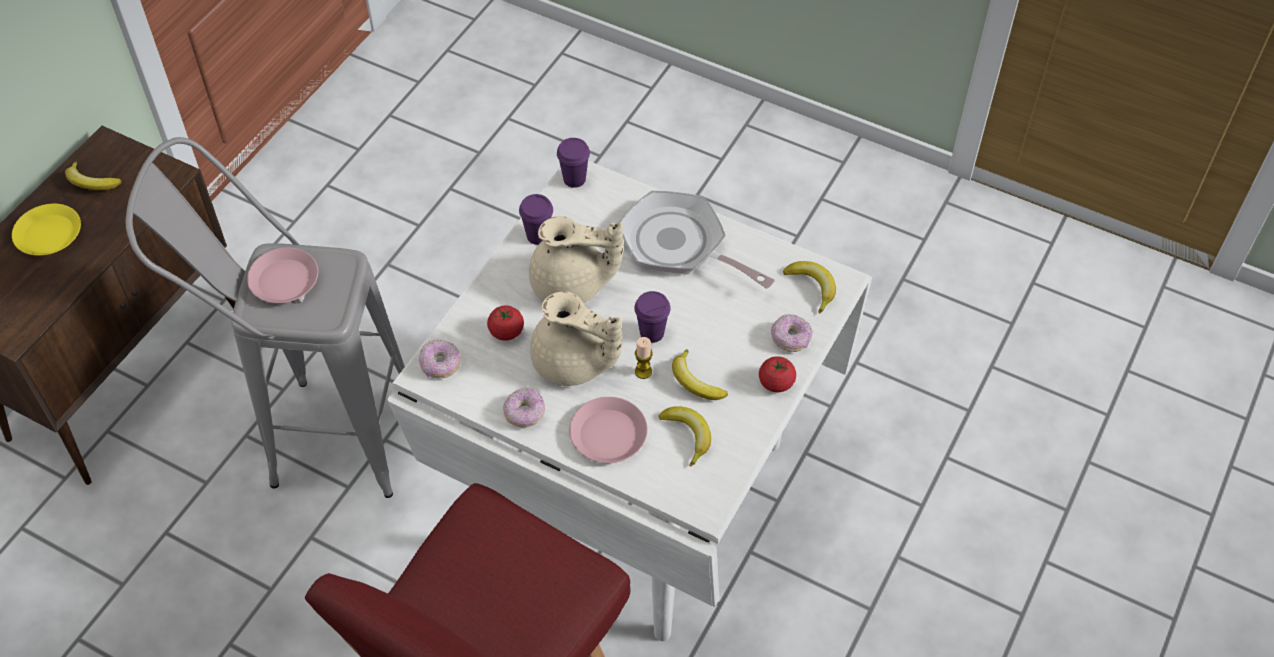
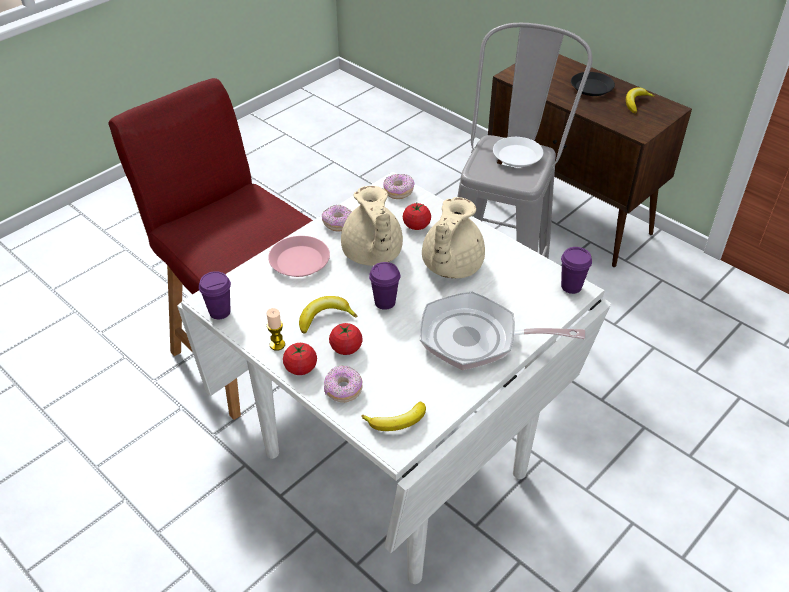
camera: 105 degrees right, 10 degrees down
(49, 235) = (591, 87): yellow plate -> black plate
(284, 280) = (517, 156): pink plate -> white plate
(538, 236) = (509, 256): purple cup -> purple cup (220, 312)
(573, 364) = (372, 254): beige teapot -> beige teapot turned 60 degrees counterclockwise
(643, 371) = (348, 290): candle -> candle (277, 344)
(679, 245) = (476, 338): frying pan -> frying pan turned 135 degrees counterclockwise
(688, 435) = (277, 303): banana -> none
(733, 351) = (346, 348): none -> tomato

